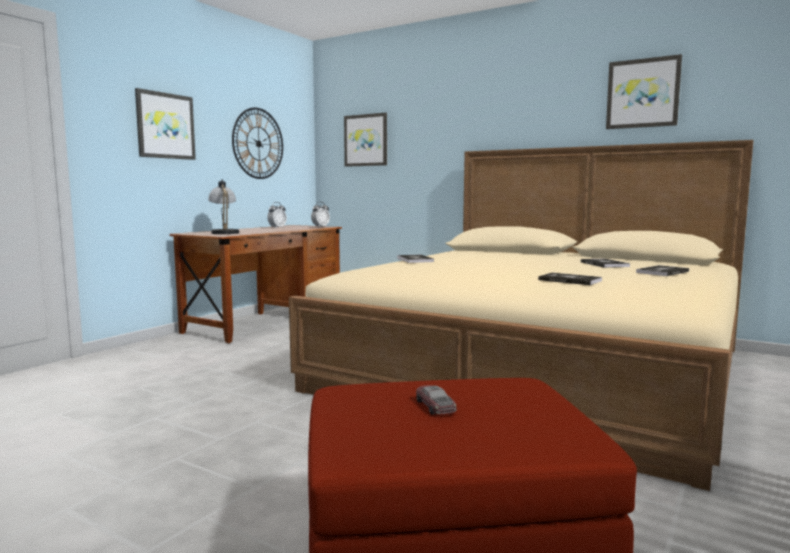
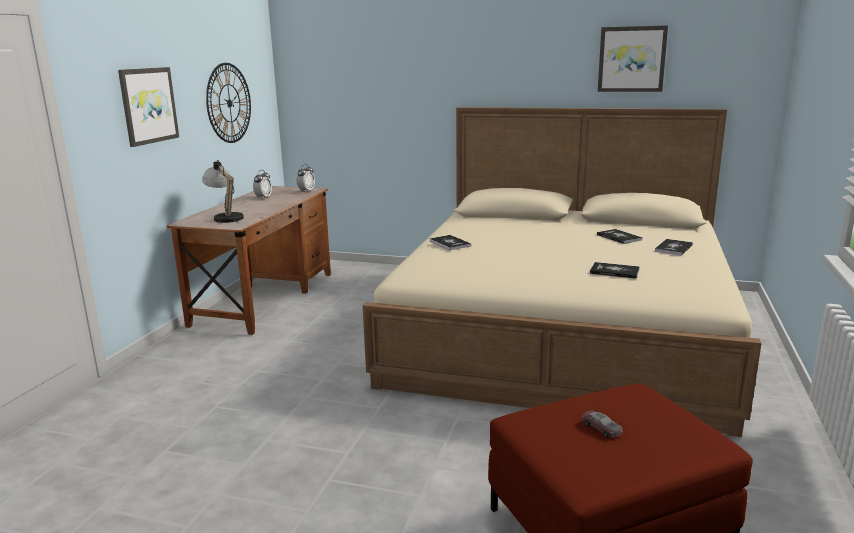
camera: 15 degrees left, 10 degrees up
(366, 140) = (340, 89): picture -> none

